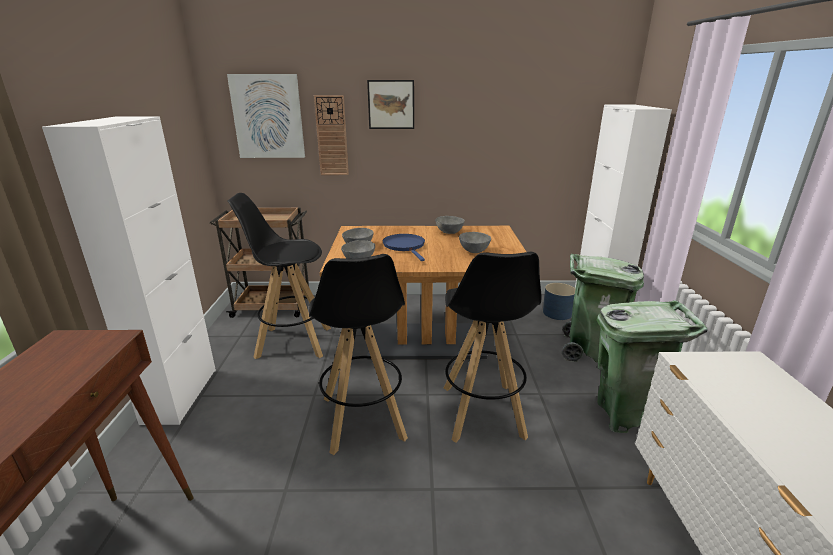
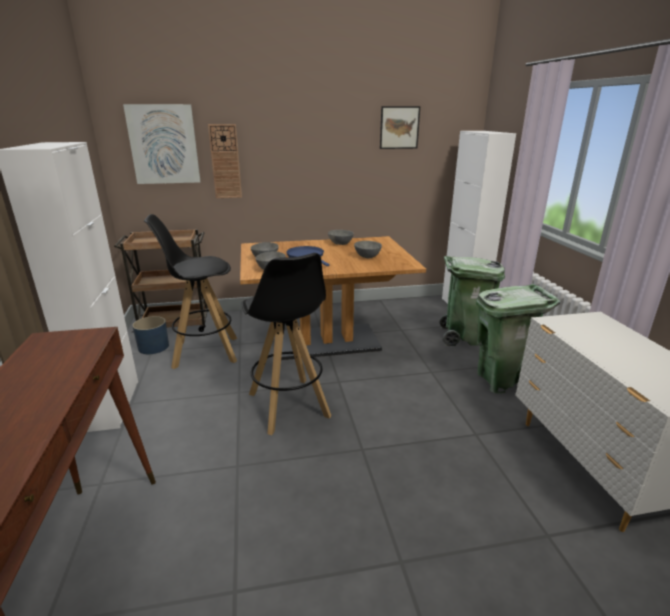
camera: 10 degrees left, 0 degrees up
(391, 104) = (279, 132): picture -> picture (399, 127)
(482, 412) = (388, 390): black stool -> none
(557, 313) = (431, 311): blue planter -> blue planter (153, 347)

